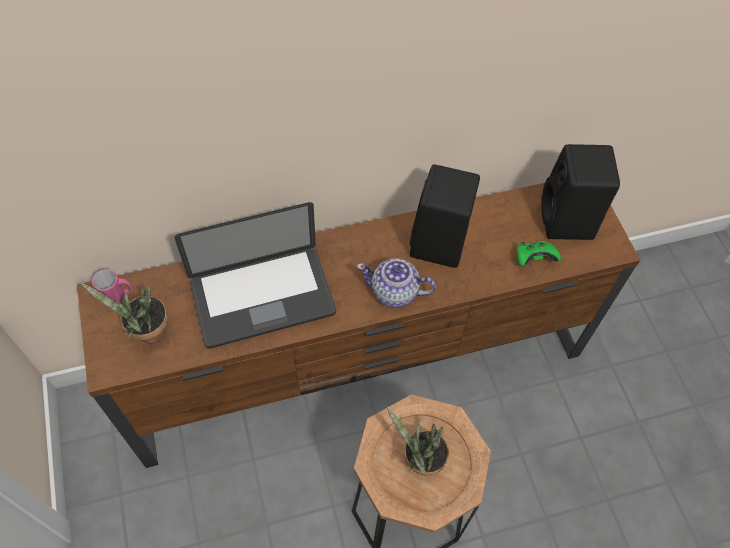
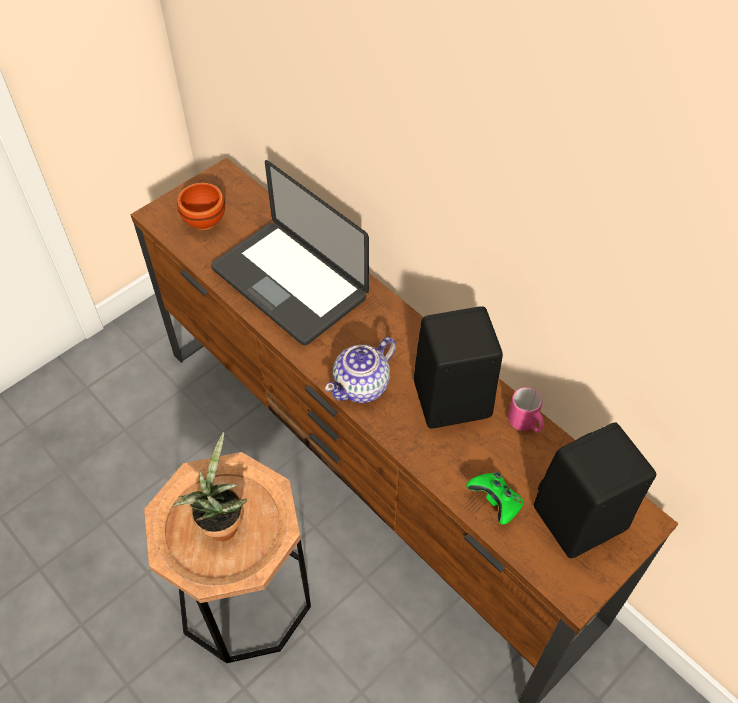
camera: 65 degrees right, 5 degrees down
(117, 295) = (231, 186): pink mug -> pink mug (525, 424)
(146, 333) = (205, 222): potted plant -> brown bowl
(395, 292) = (362, 385): teapot -> teapot turned 120 degrees counterclockwise

